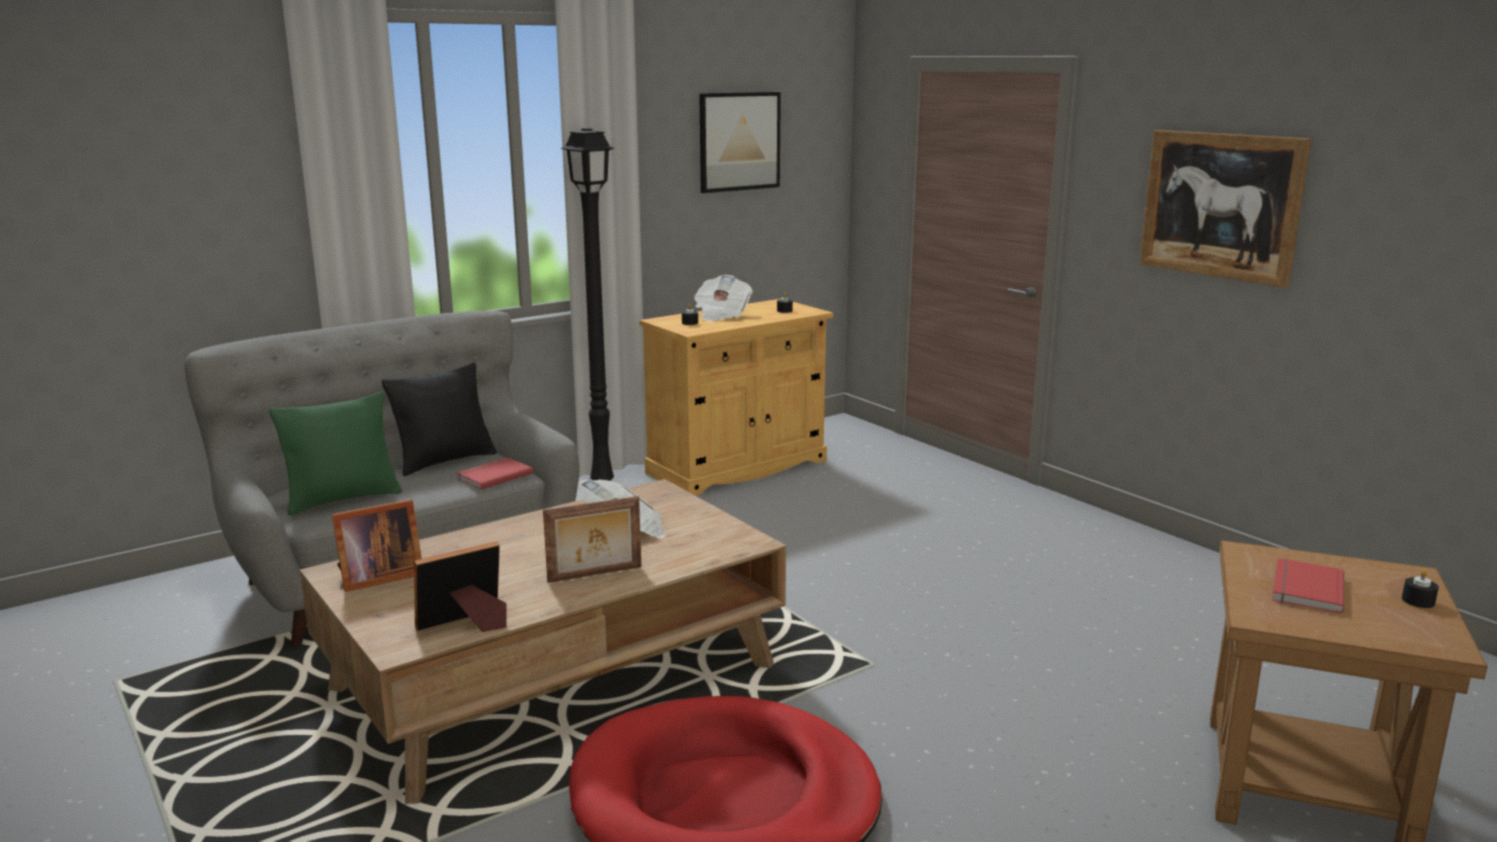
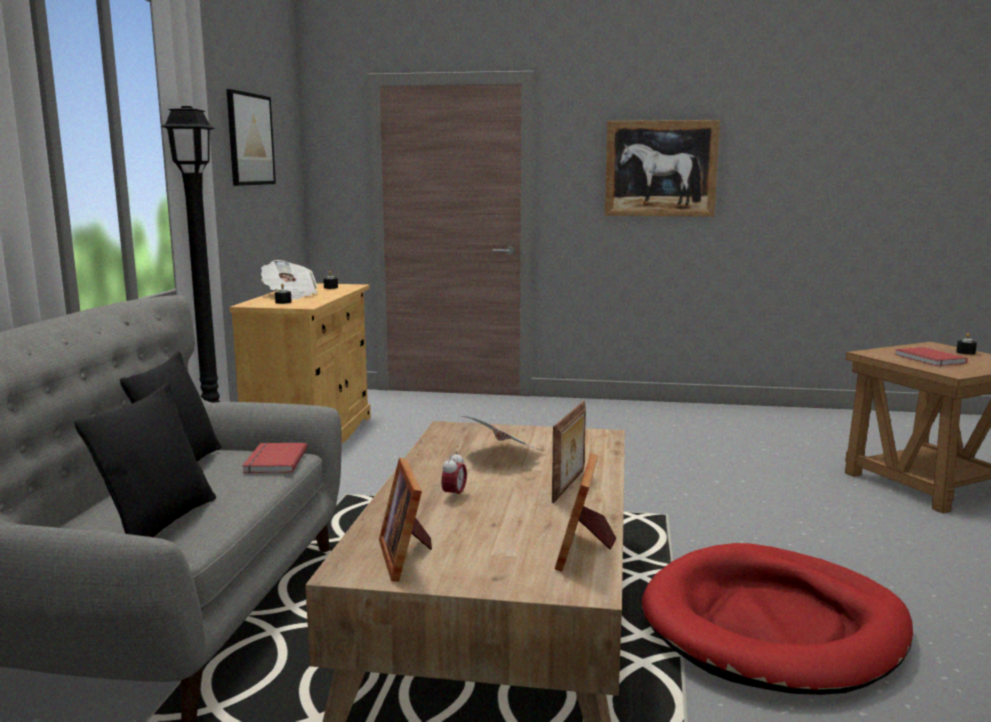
camera: 45 degrees left, 5 degrees down
(343, 499) = (159, 524): green pillow -> black pillow
(377, 577) = (407, 556): picture frame -> picture frame turned 150 degrees clockwise
(509, 548) = (454, 495): none -> alarm clock

